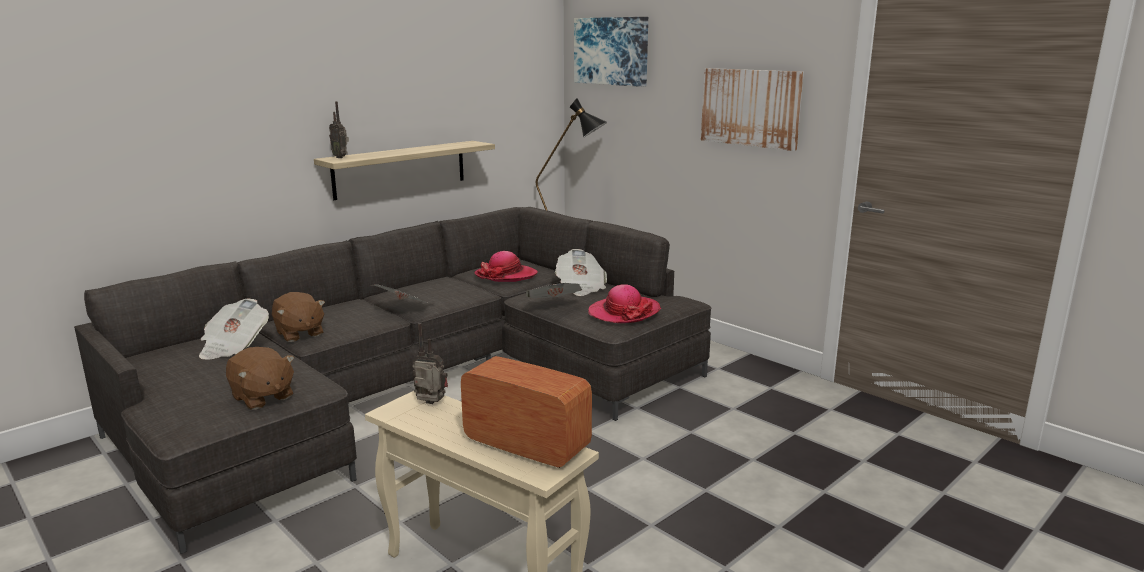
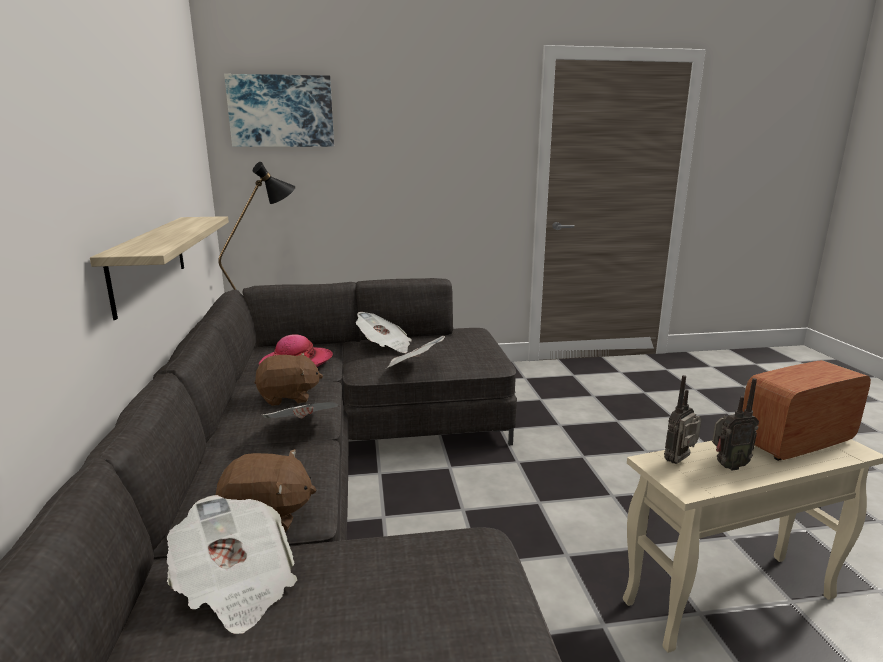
camera: 55 degrees left, 0 degrees up
(262, 397) = (473, 594): brown plush toy -> brown plush toy (288, 397)
(341, 157) = (129, 249): radio -> radio (727, 466)
(623, 312) = (469, 350): hat -> none
(750, 107) = (453, 159): picture -> none

